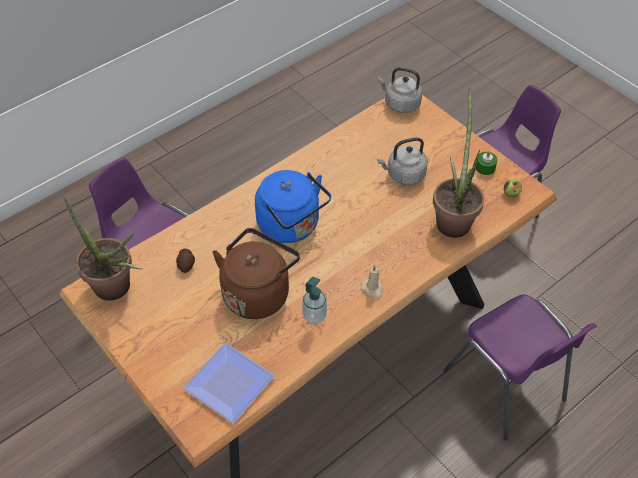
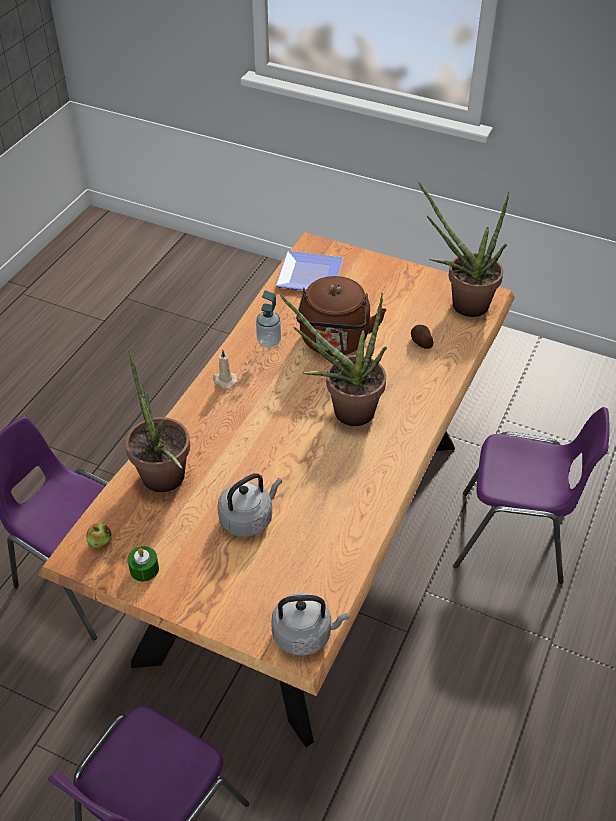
camera: 155 degrees right, 5 degrees down
(291, 226) = (344, 411): blue kettle -> potted plant

